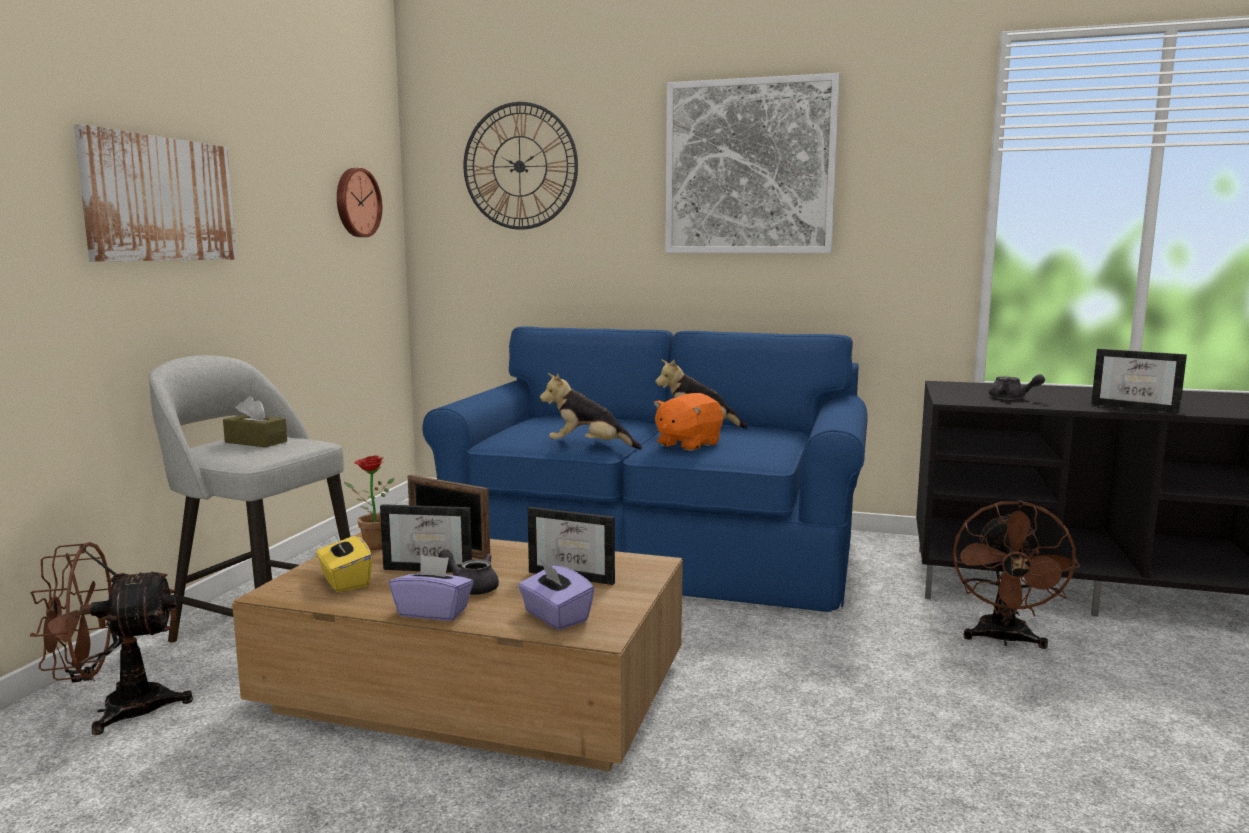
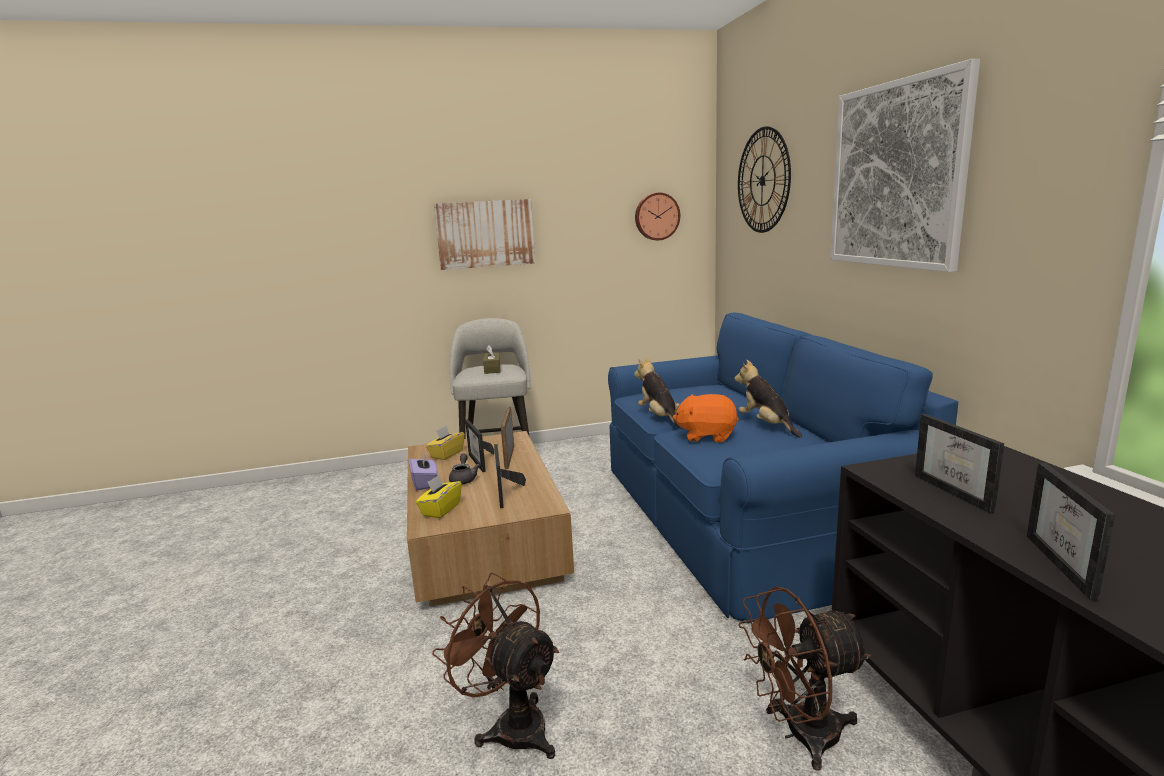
camera: 60 degrees right, 5 degrees up
(117, 710) = (405, 479): brown fan -> brown fan (511, 724)
(370, 546) = (498, 441): potted plant -> none
(555, 617) = (440, 509): purple tissue box -> yellow tissue box
(1012, 398) = (961, 492): grey teapot -> picture frame

